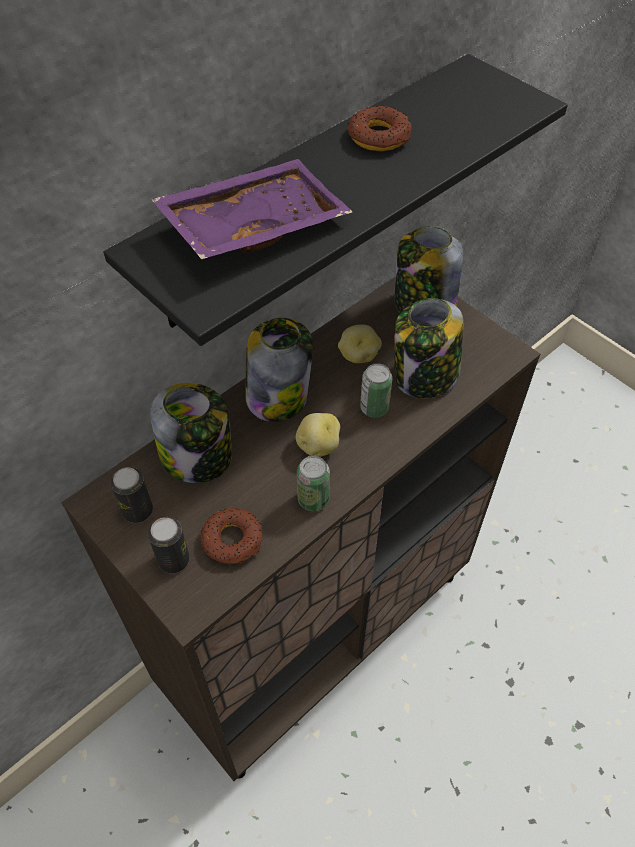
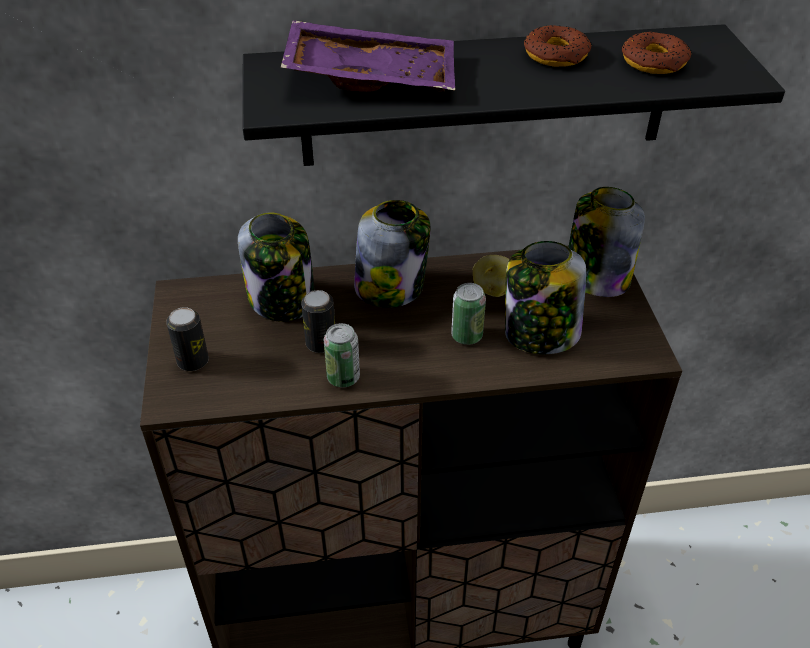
camera: 35 degrees right, 10 degrees down
(137, 510) = (201, 313): can -> can (321, 343)
(232, 540) = (250, 372): donut -> donut (654, 62)
(318, 445) = (387, 340): potato -> none

